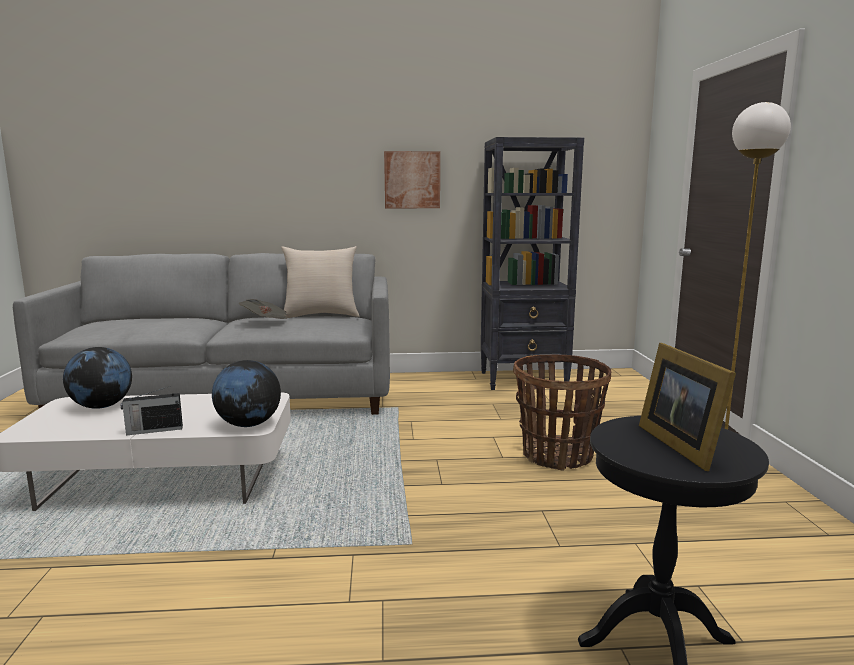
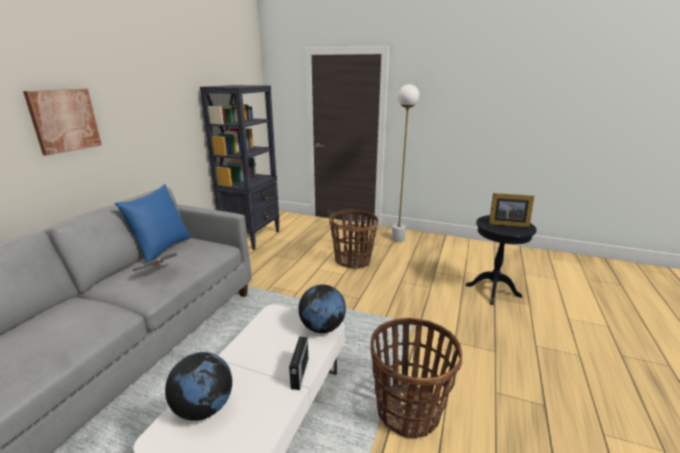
camera: 65 degrees left, 10 degrees up
(185, 573) = (408, 410): none -> basket
(321, 315) = (162, 249): beige pillow -> blue pillow
(412, 180) = (161, 120): picture -> picture (64, 120)

